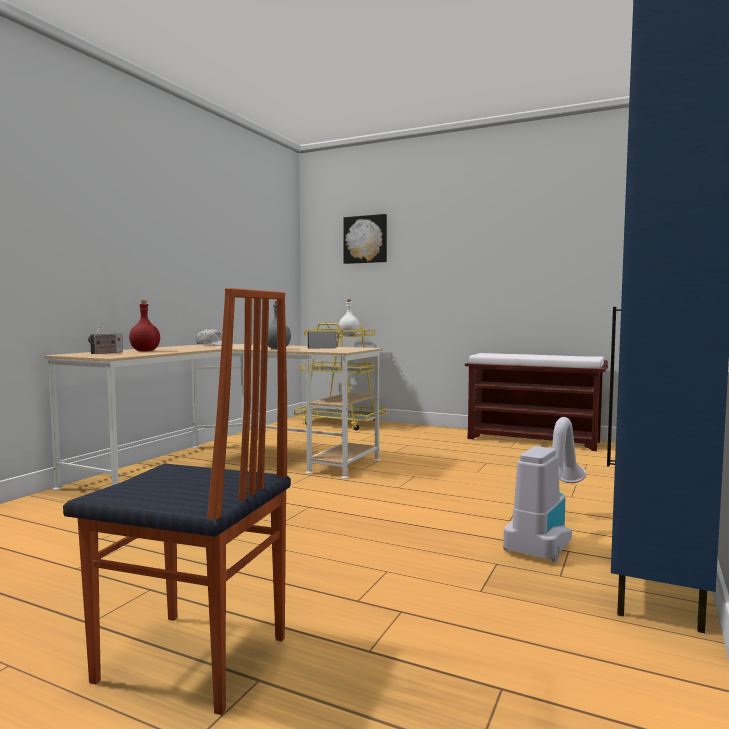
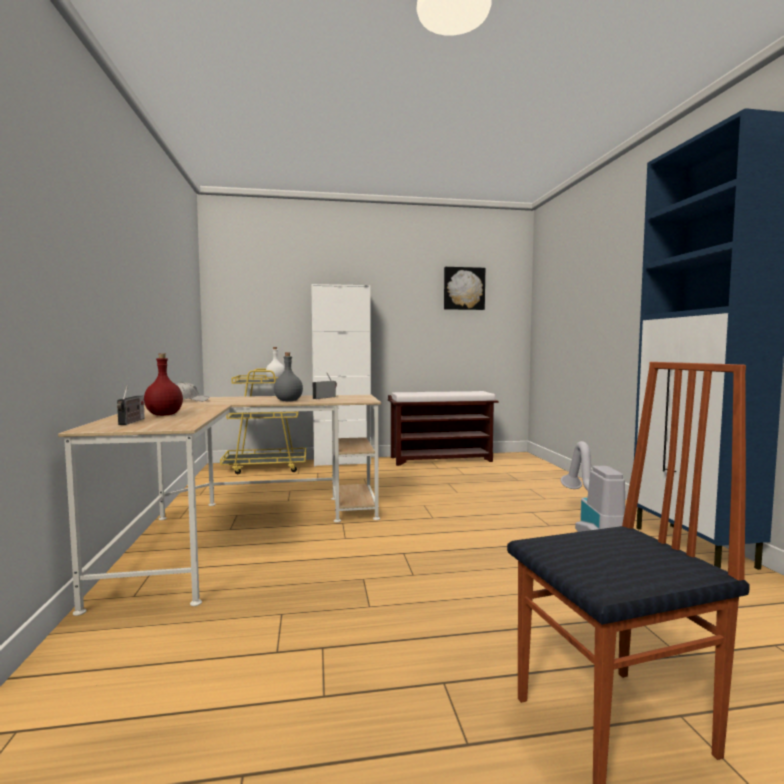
camera: 35 degrees left, 0 degrees up
(365, 239) = (278, 289): picture -> picture (463, 288)
(417, 428) = (342, 462): none -> white cabinet

